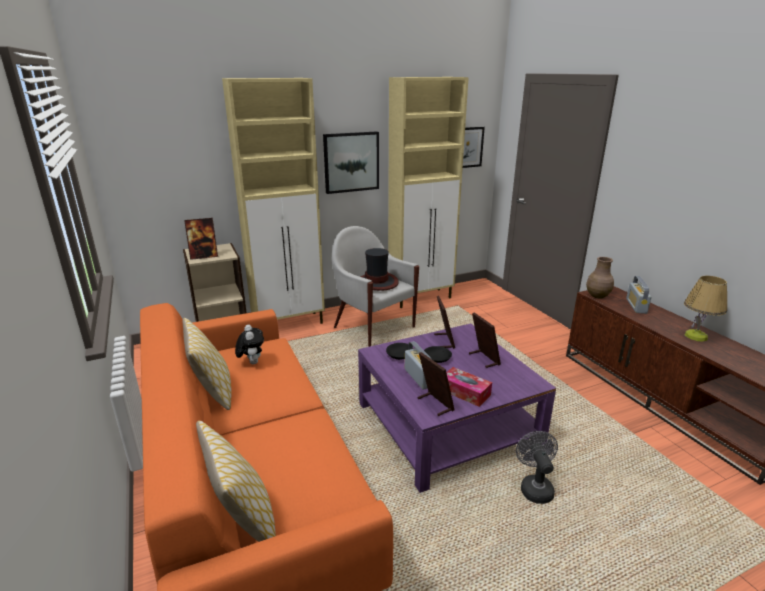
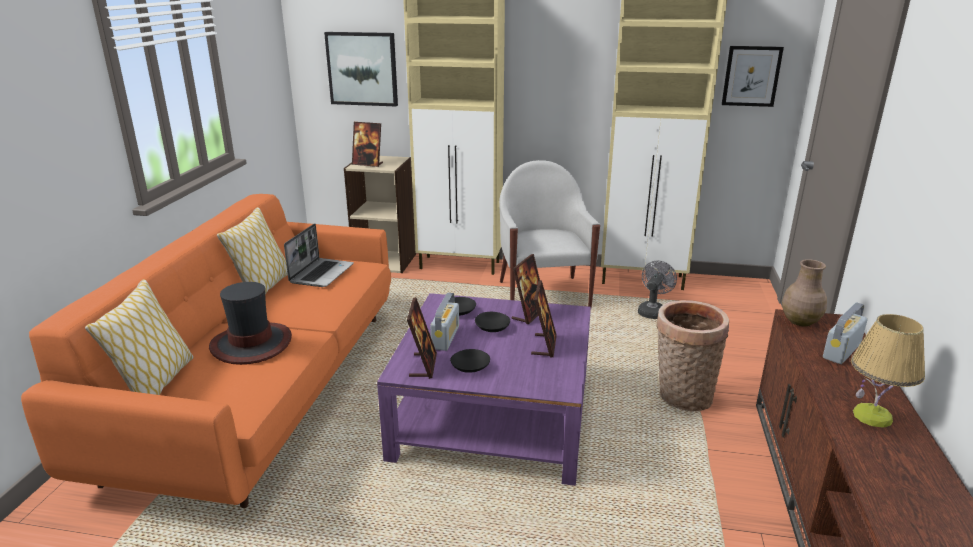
camera: 35 degrees right, 0 degrees up
(251, 362) = (321, 273): plush toy -> laptop
(351, 162) = (564, 79): picture -> picture (362, 69)
(377, 282) = (548, 236): hat -> hat (251, 344)
(465, 392) = (469, 367): tissue box -> black bowl
(528, 365) = (681, 396): none -> basket
(534, 487) = (505, 515): grey fan -> grey fan (652, 311)

